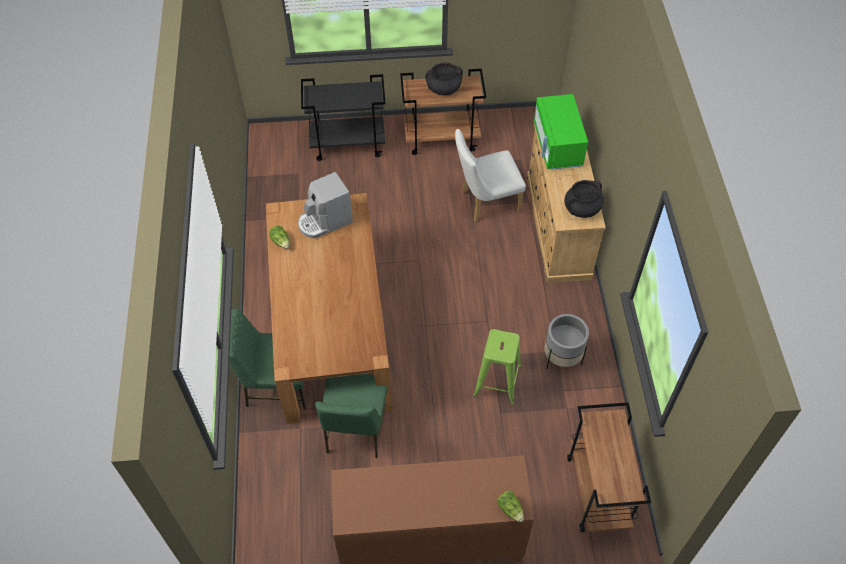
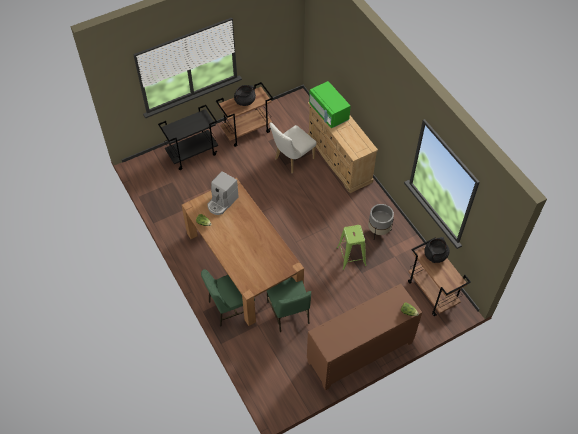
camera: 25 degrees left, 0 degrees up
(582, 209) = (360, 144): black cooking pot -> black cooking pot (435, 255)

